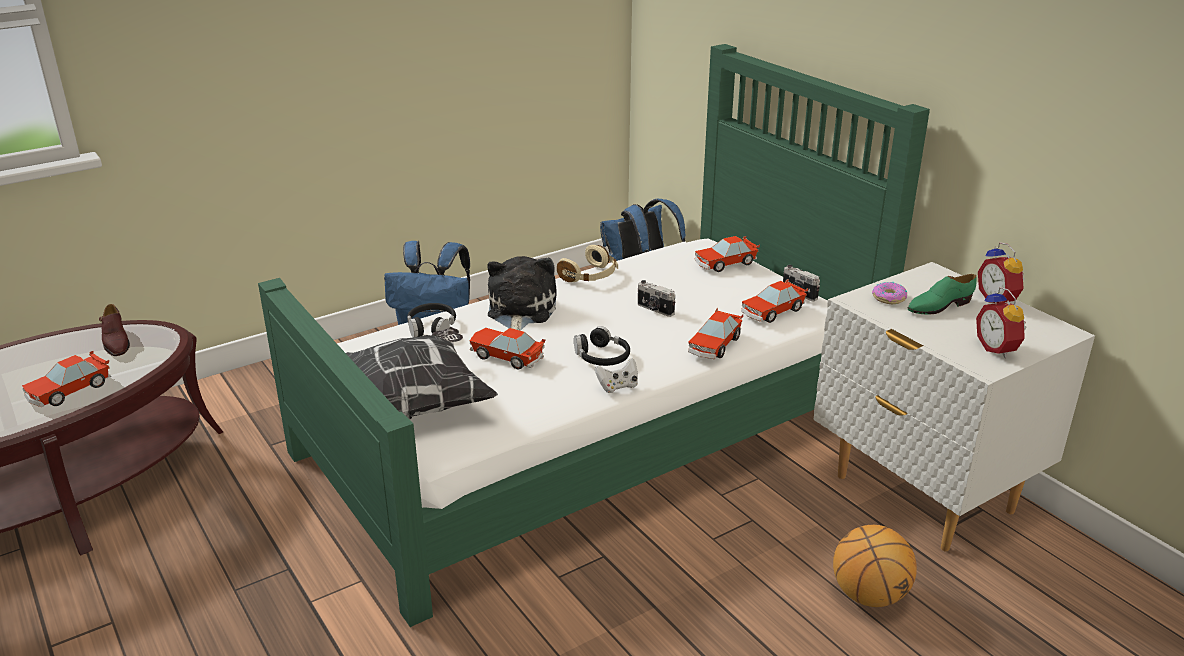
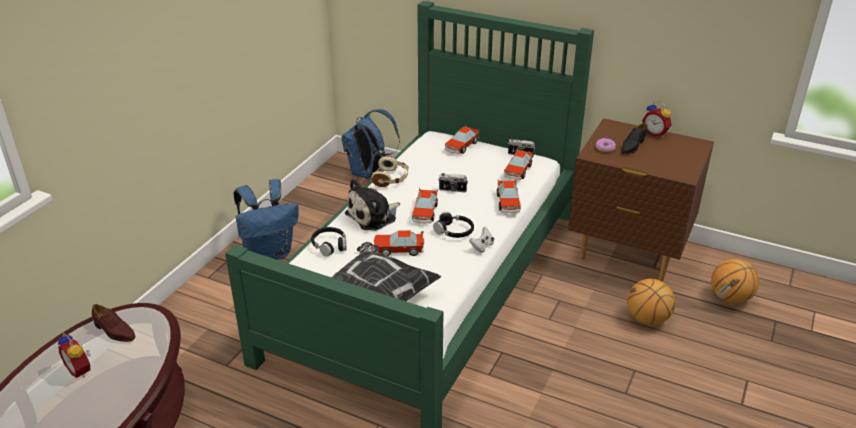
camera: 30 degrees left, 5 degrees up
(69, 391) = (125, 378): toy car -> toy car (425, 213)
(520, 311) = (373, 216): plush toy -> plush toy turned 105 degrees counterclockwise
(922, 495) = (628, 254): white nightstand -> brown nightstand
(939, 306) = (632, 145): green shoe -> black shoe
(998, 349) = (681, 163): alarm clock -> alarm clock (81, 370)
(1048, 619) = (730, 298): none -> basketball

